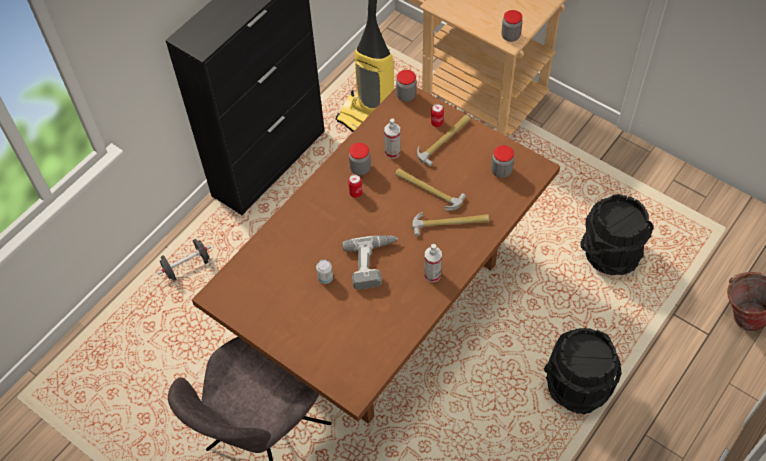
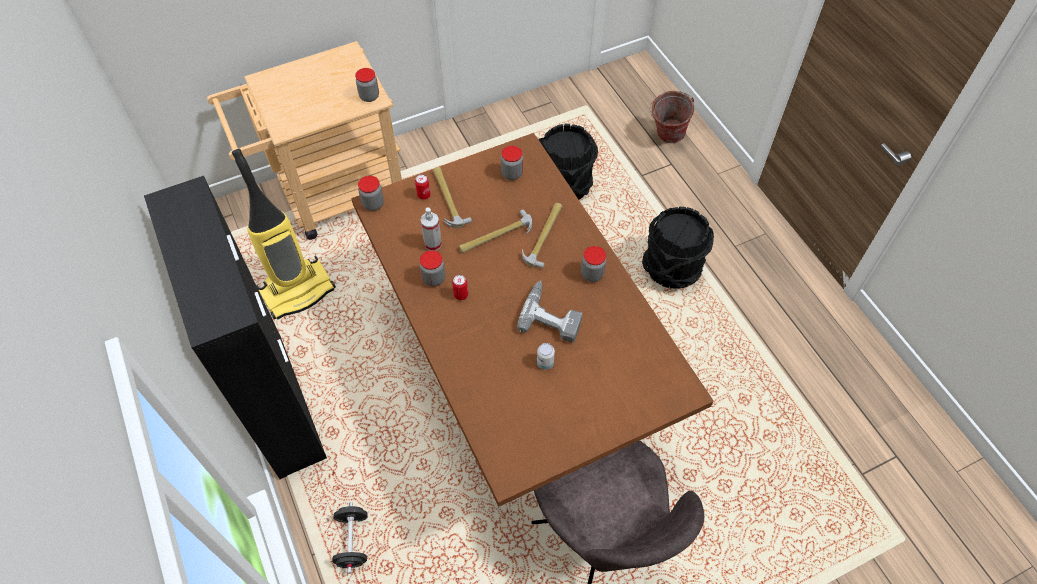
camera: 65 degrees left, 0 degrees up
(432, 275) = (592, 274): spray bottle -> jar

